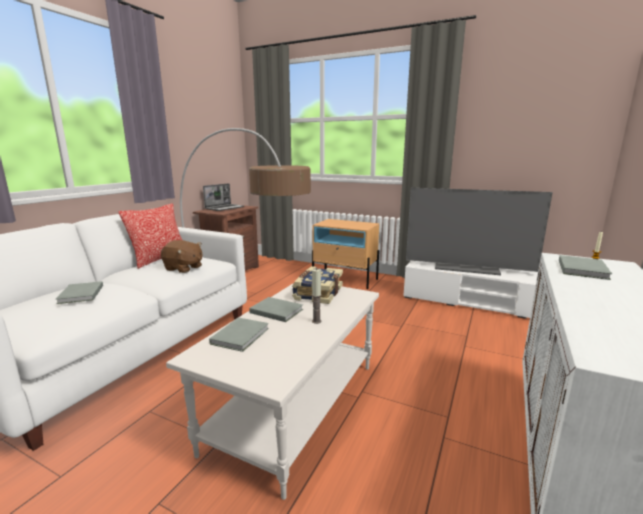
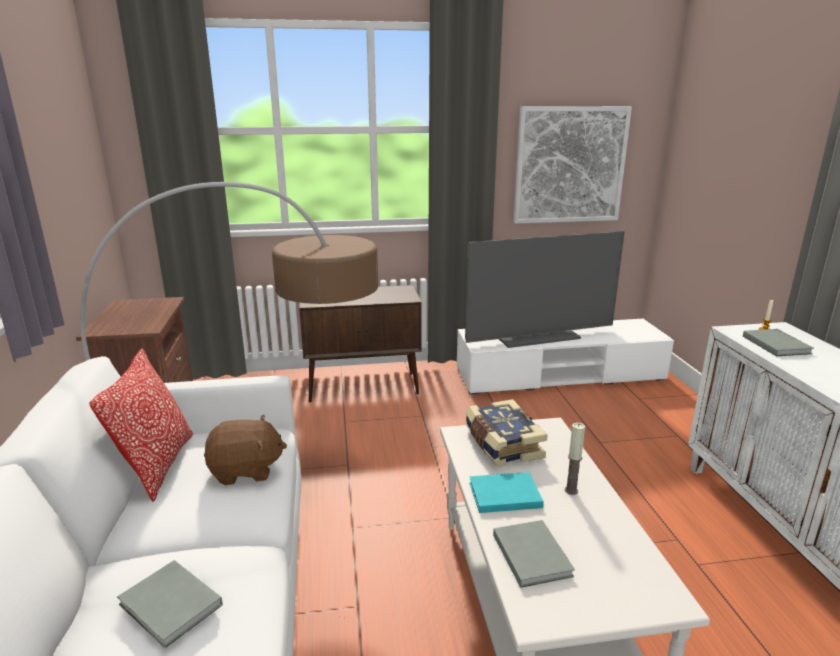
camera: 35 degrees left, 5 degrees up
(225, 208) = (127, 313): laptop -> none
(276, 310) = (502, 494): grey book -> turquoise book
(345, 279) = (364, 387): beige nightstand -> brown cabinet
(521, 141) = (570, 165): none -> picture

